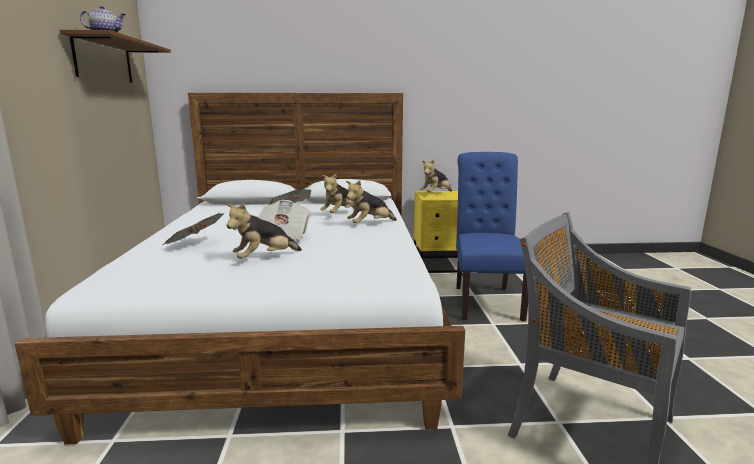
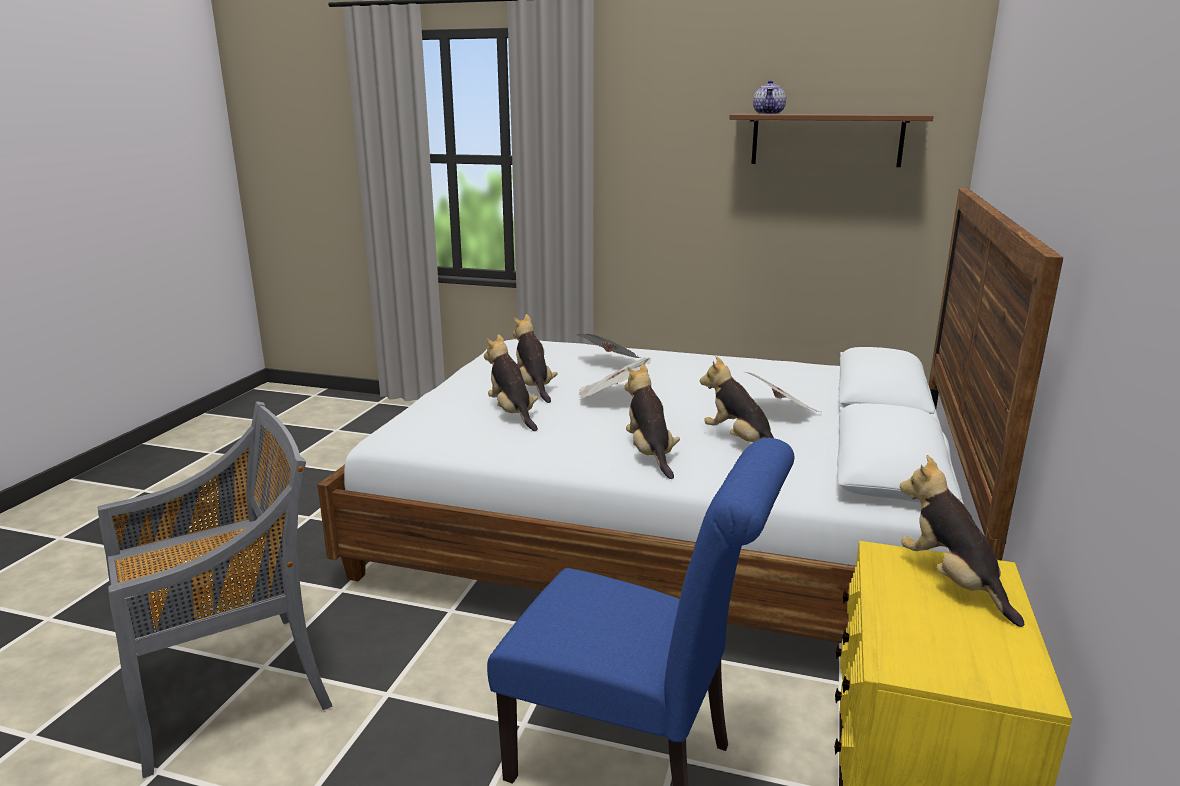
camera: 110 degrees right, 5 degrees up
(331, 255) = (512, 414): none -> plush toy

